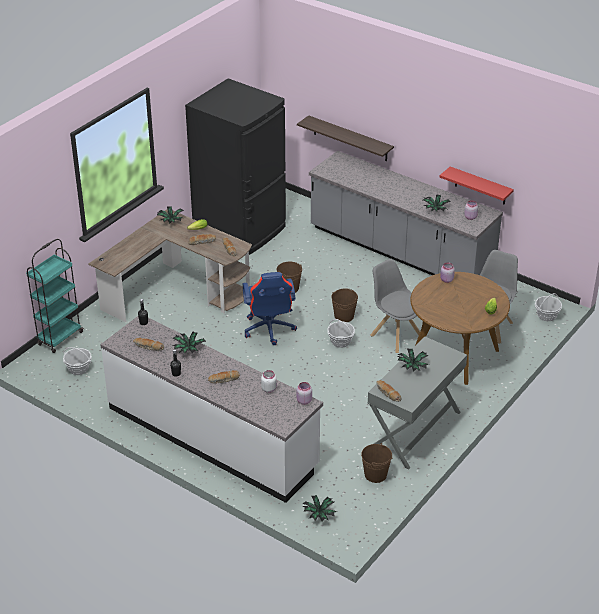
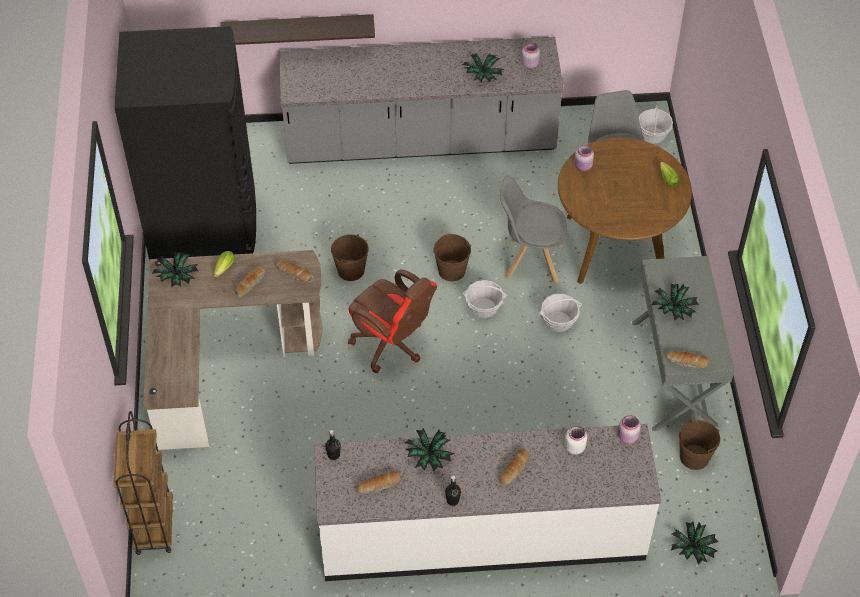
camera: 40 degrees left, 15 degrees up
(60, 339) = (154, 527): turquoise cart -> brown cart
(78, 369) = (227, 553): basket -> basket (558, 321)
(269, 332) = (392, 347): blue office chair -> brown office chair
(480, 186) = (516, 17): red shelf -> none

